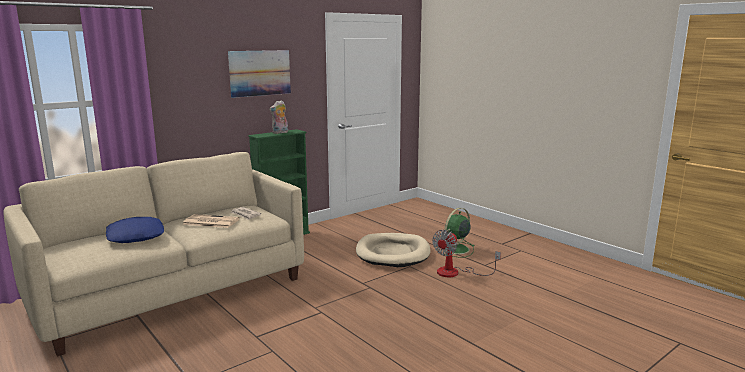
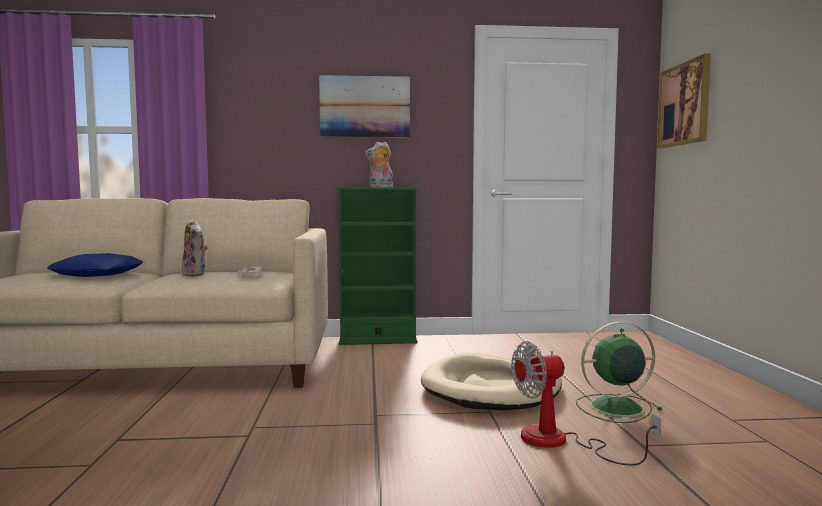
camera: 35 degrees right, 10 degrees down
(210, 222) = (196, 274): newspaper -> plush toy
(442, 68) = (684, 104): none -> picture

